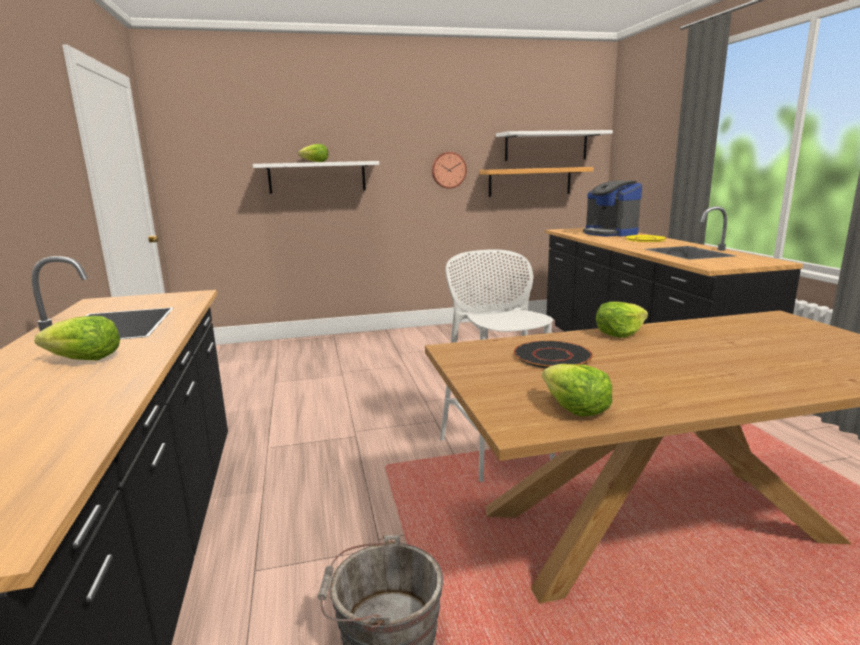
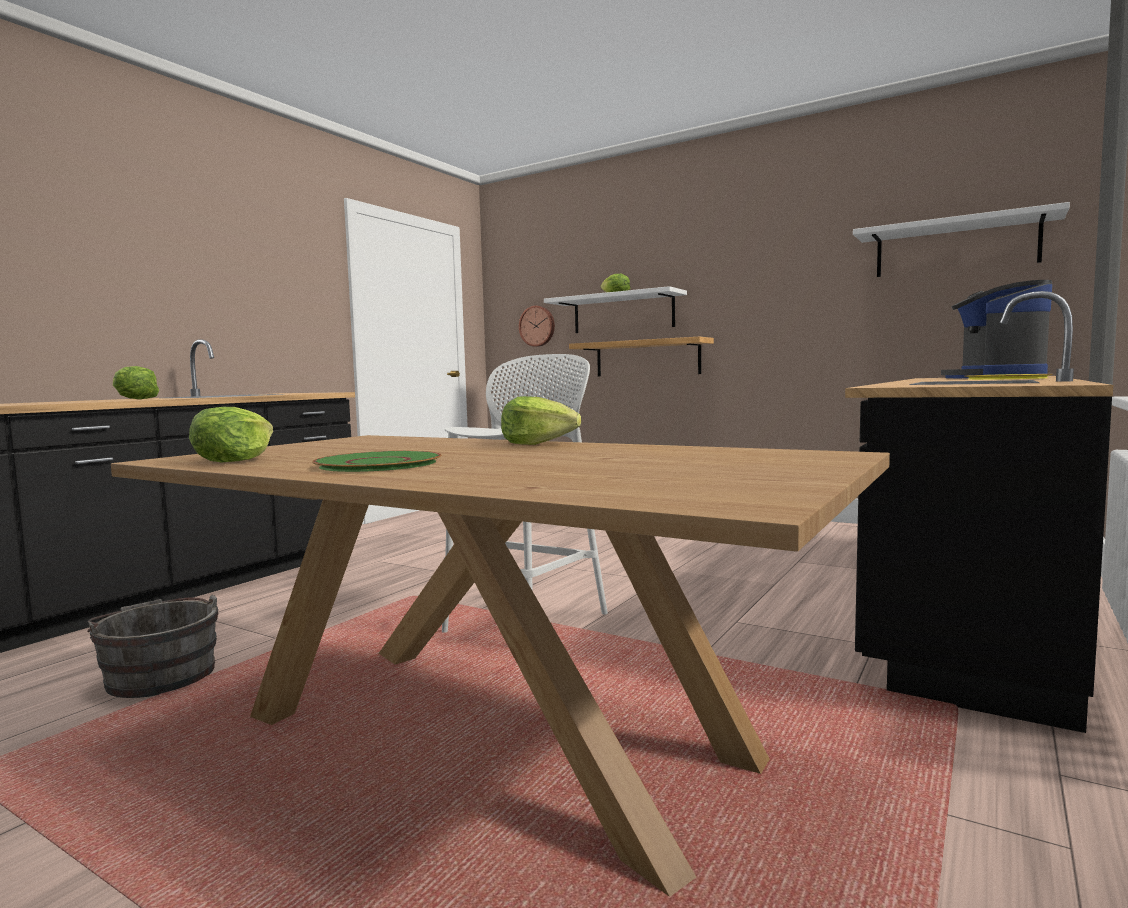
camera: 45 degrees right, 10 degrees down
(448, 170) = (785, 296): wall clock -> wall clock (537, 326)
(530, 181) = (923, 306): shelf -> shelf (647, 358)
(551, 356) = (396, 445): black plate -> none
(682, 382) = (377, 464): none -> green plate

